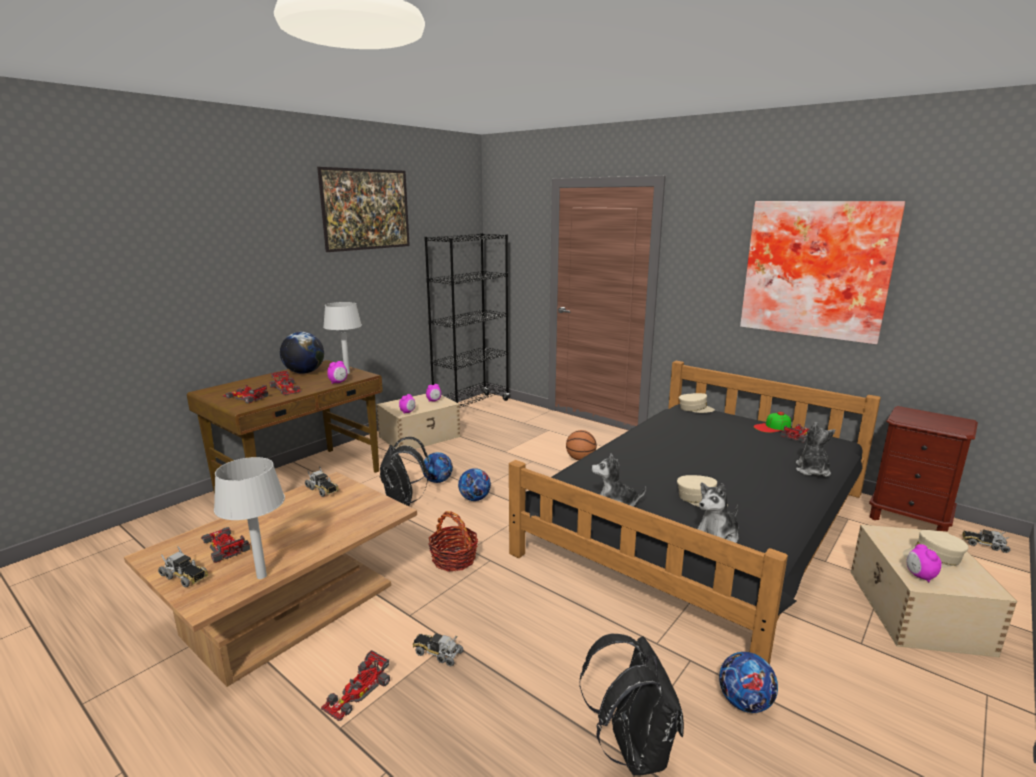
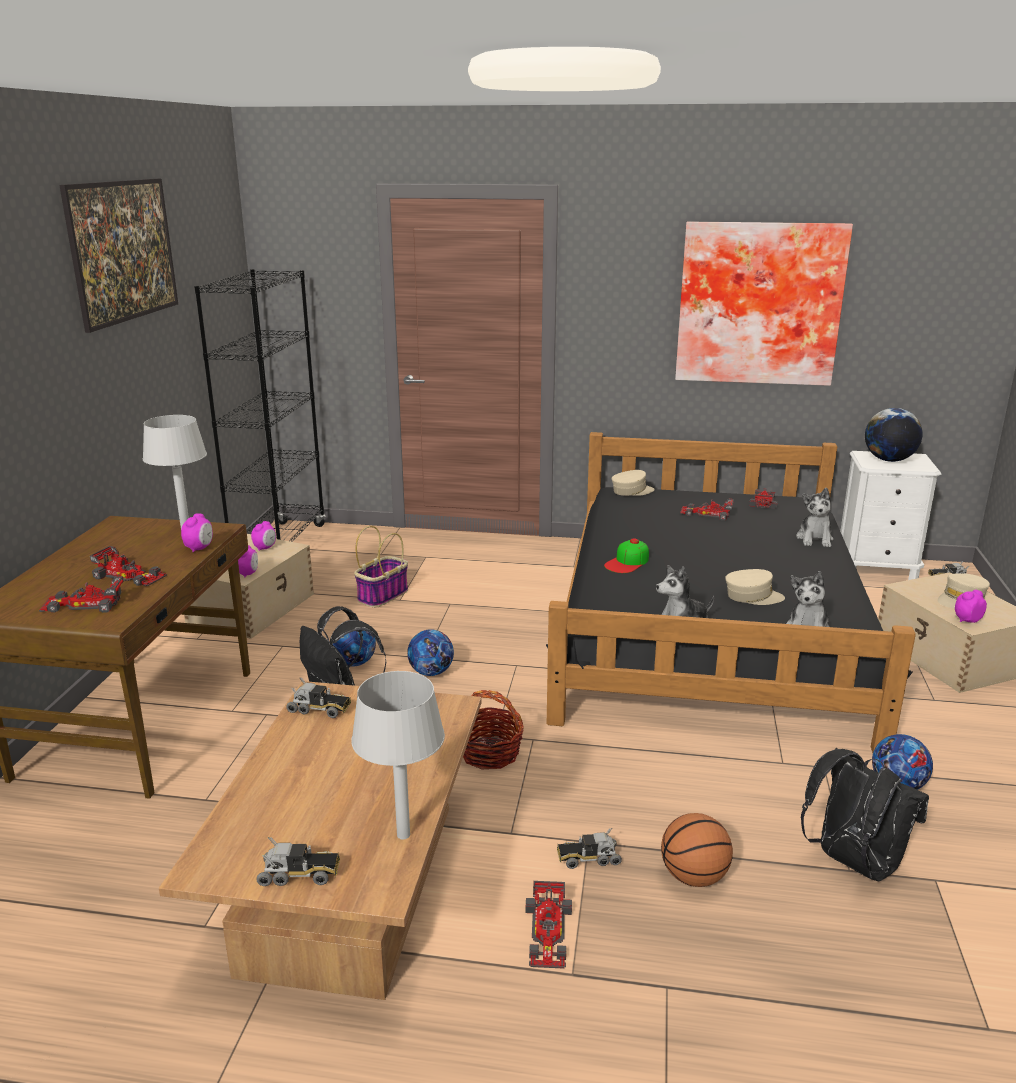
camera: 30 degrees left, 5 degrees up
(224, 546) = (293, 821): toy car -> toy car (706, 514)
(304, 372) = (110, 543): globe -> globe (888, 460)
(497, 446) = (383, 595): none -> basket
(580, 459) = (507, 586): basketball -> basketball (693, 877)
(772, 427) = (731, 497): cap -> cap (627, 562)
(812, 471) = (814, 539): plush toy -> plush toy turned 150 degrees counterclockwise
(909, 519) = (877, 570): brown nightstand -> white nightstand
(919, 576) = (967, 620): alarm clock -> alarm clock turned 105 degrees clockwise

